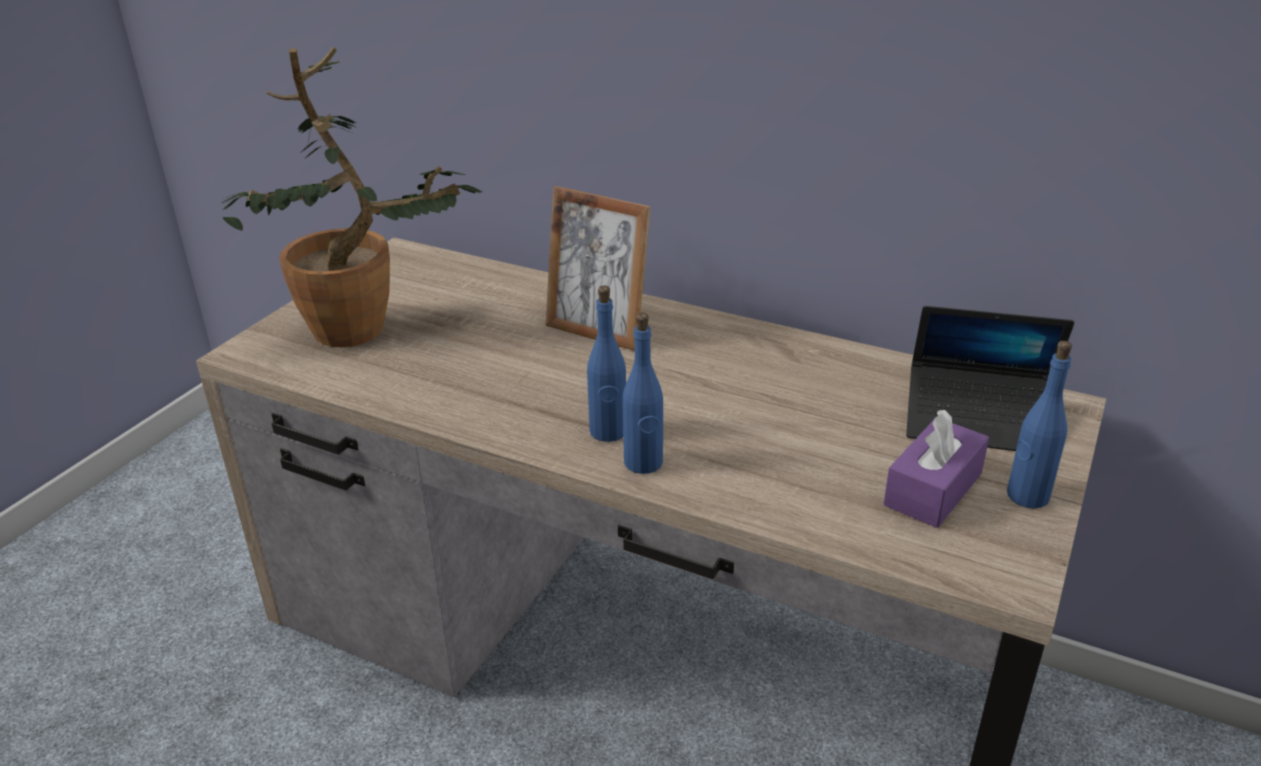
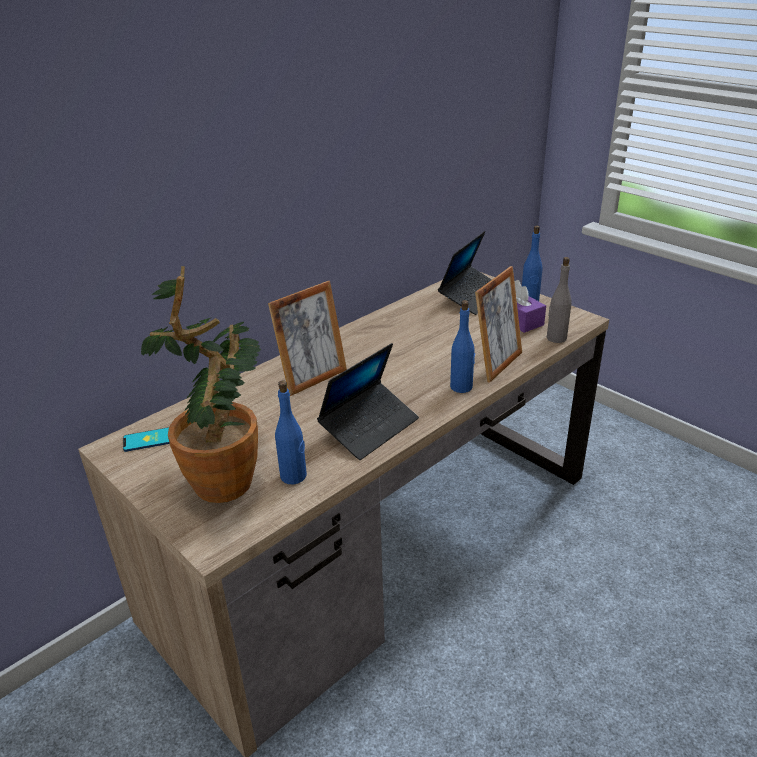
camera: 70 degrees left, 0 degrees up
(420, 267) = (150, 439): none -> phone
(495, 401) = (369, 427): none -> laptop
(608, 431) = (426, 393): blue bottle -> blue bottle (294, 476)
(741, 489) = (497, 364): none -> picture frame
(894, 551) = (556, 338): none -> grey bottle

